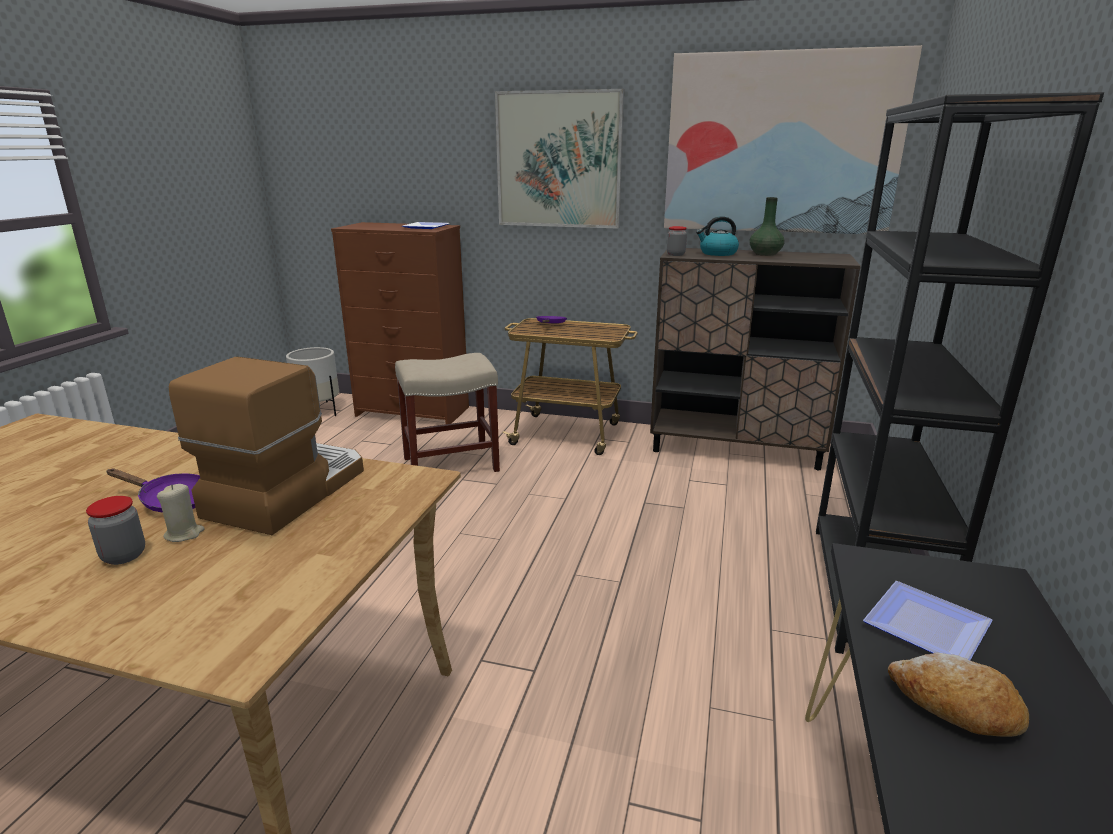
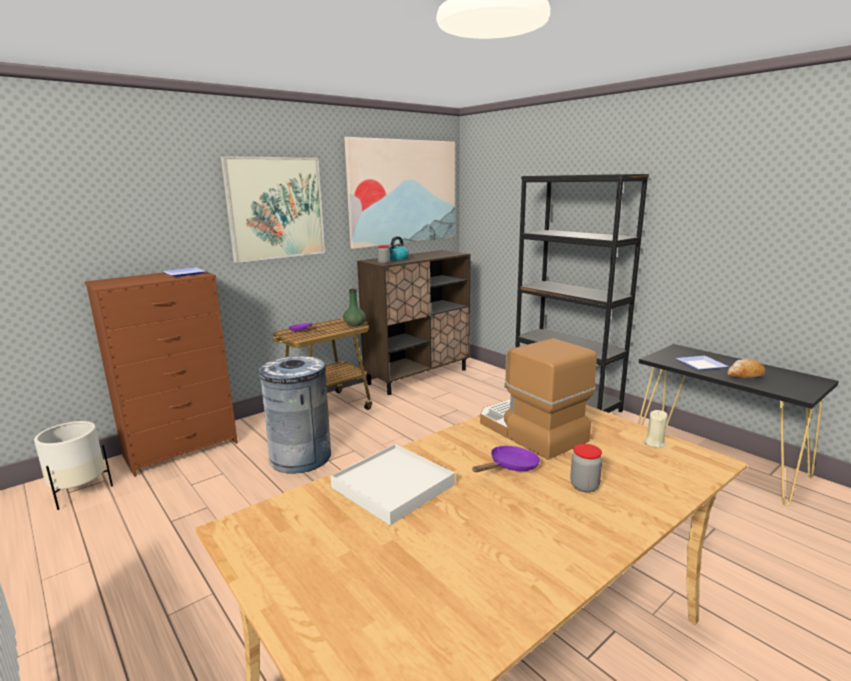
camera: 55 degrees left, 5 degrees down
(114, 456) = (393, 486): none -> white tray
(184, 534) = (567, 466): beige candle -> beige candle (654, 443)
(452, 464) = (300, 457): beige stool -> grey trash can
(765, 254) = (415, 255): green vase -> green vase (354, 325)

